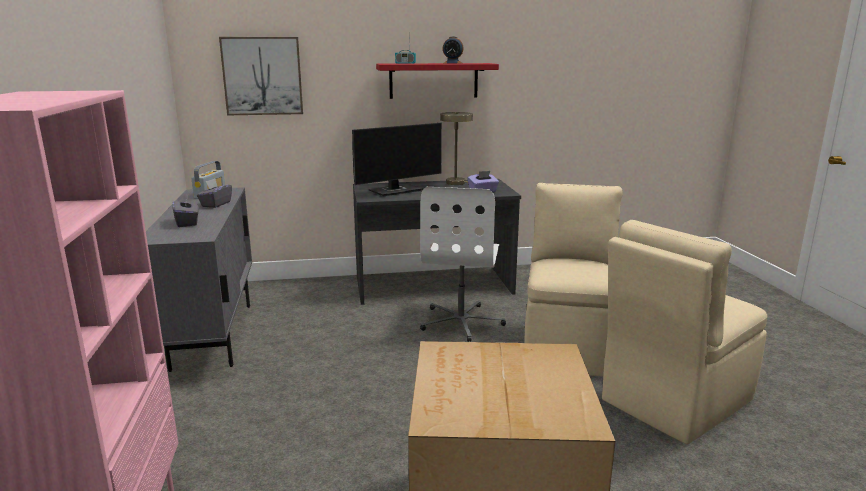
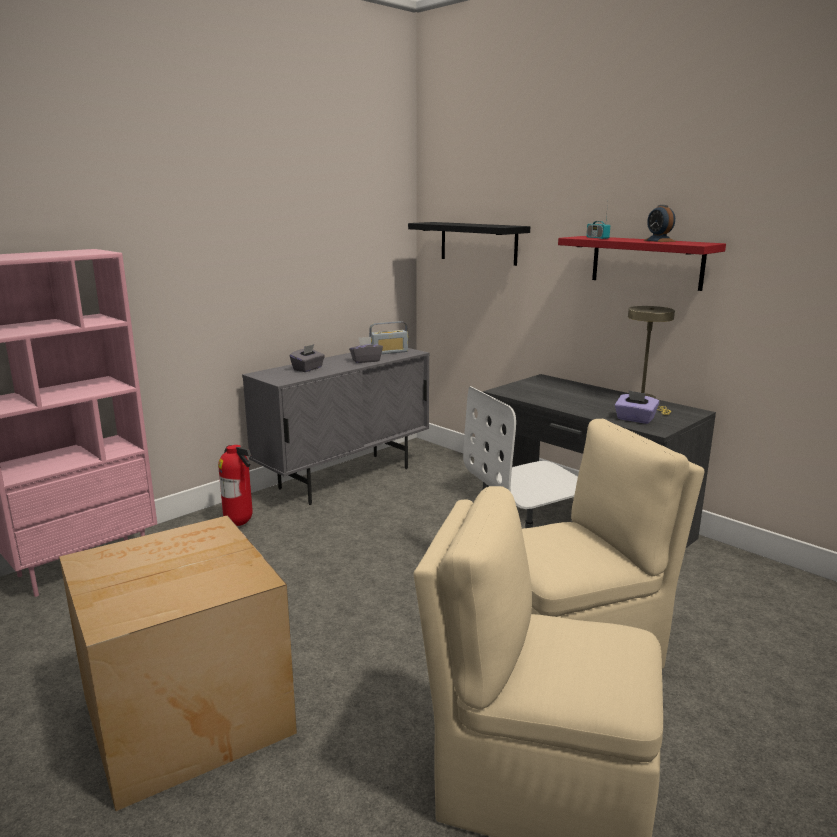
camera: 55 degrees right, 0 degrees up
(203, 413) = (239, 524): none -> fire extinguisher
(262, 76) = (478, 243): picture -> black shelf
(396, 190) = (553, 391): monitor -> none

